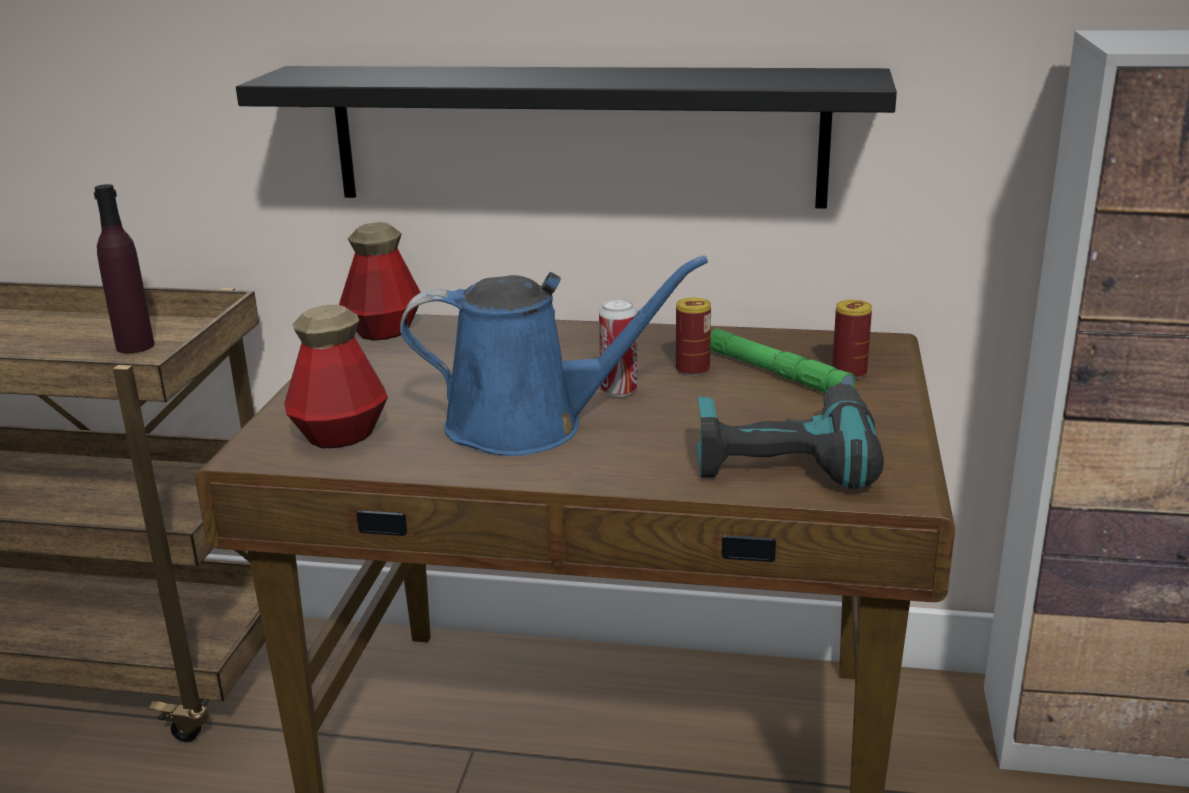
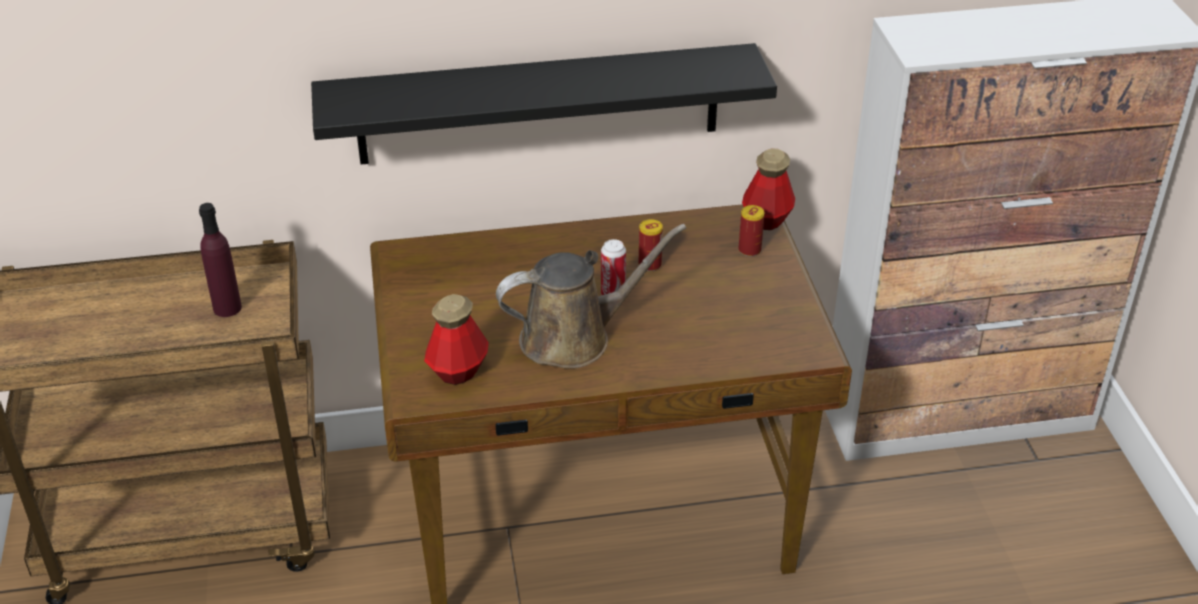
camera: 20 degrees left, 15 degrees up
(384, 331) = (411, 261): bottle -> bottle (767, 219)
(529, 425) = (574, 337): blue watering can -> brown watering can
(777, 373) = (705, 258): green flashlight -> none
(784, 456) = (742, 334): power drill -> none

